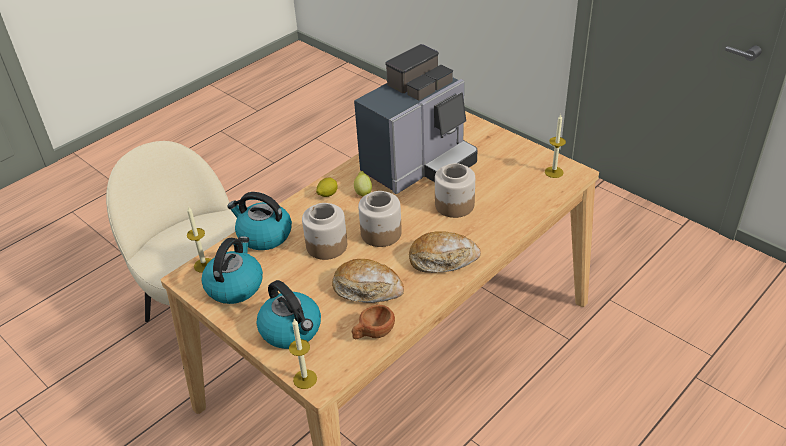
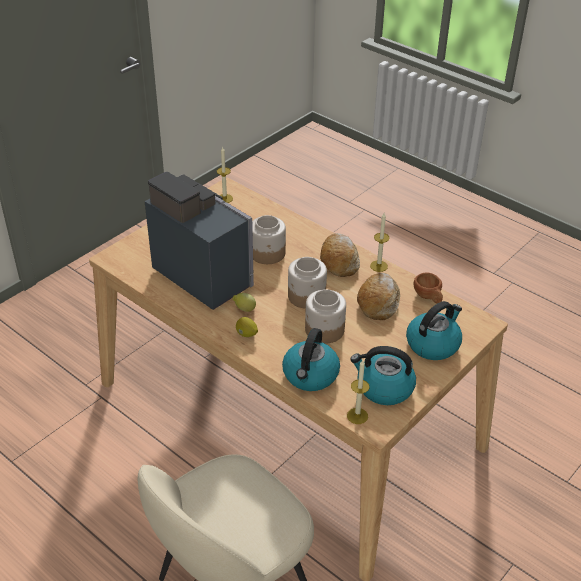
camera: 95 degrees left, 0 degrees up
(305, 379) = (483, 332): candle -> candle (378, 266)

